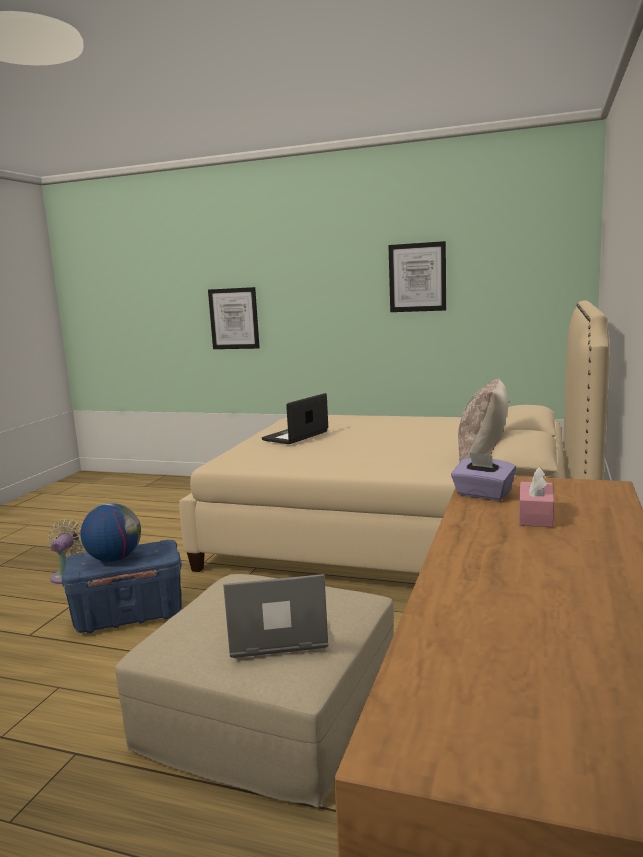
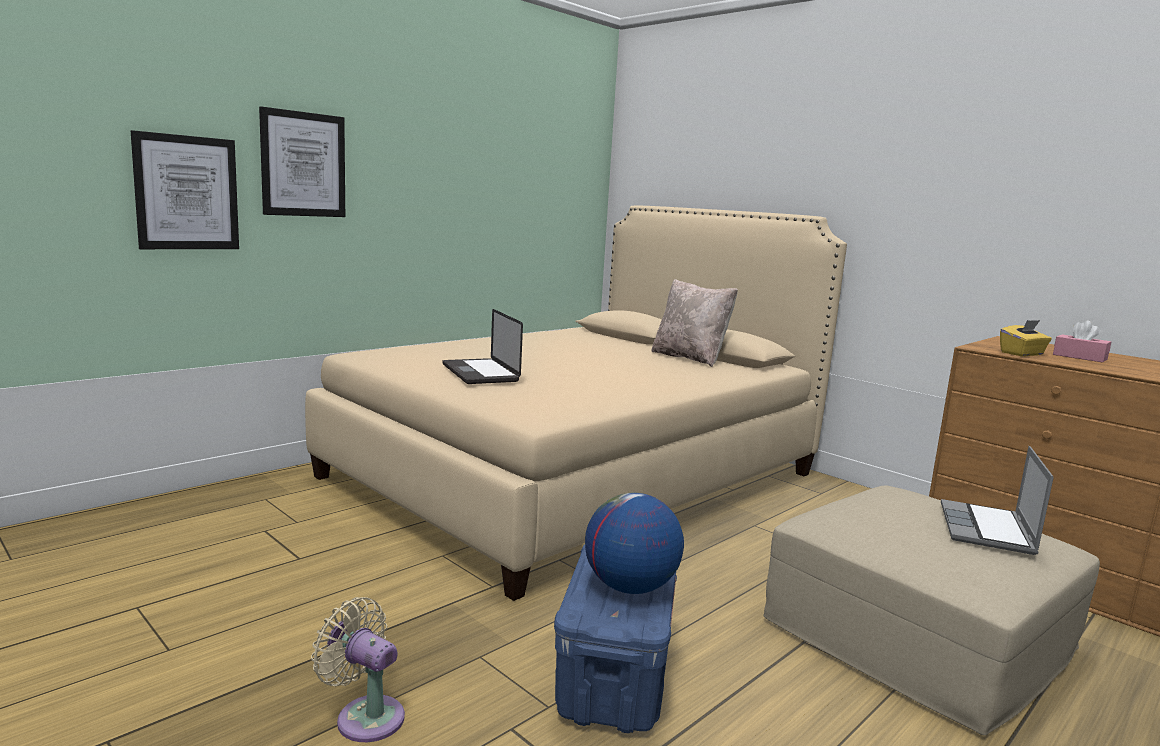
camera: 65 degrees left, 0 degrees up
(417, 277) = (466, 160): picture -> picture (303, 164)
(482, 494) = (1022, 354): purple tissue box -> yellow tissue box

